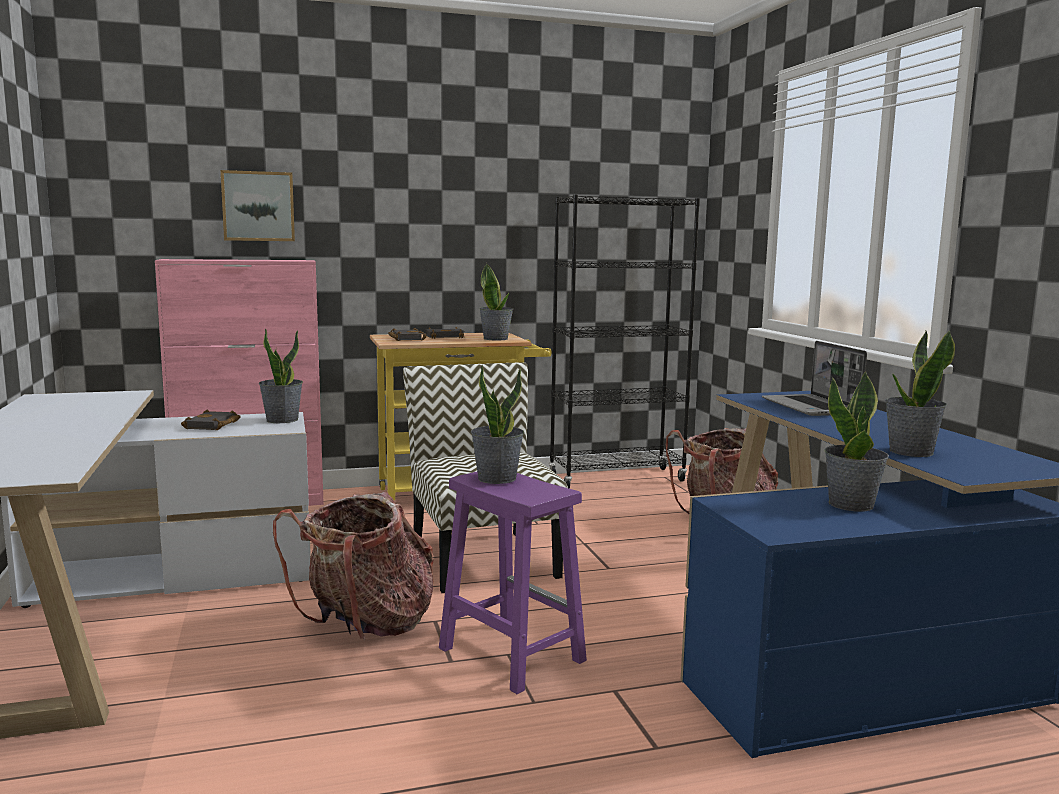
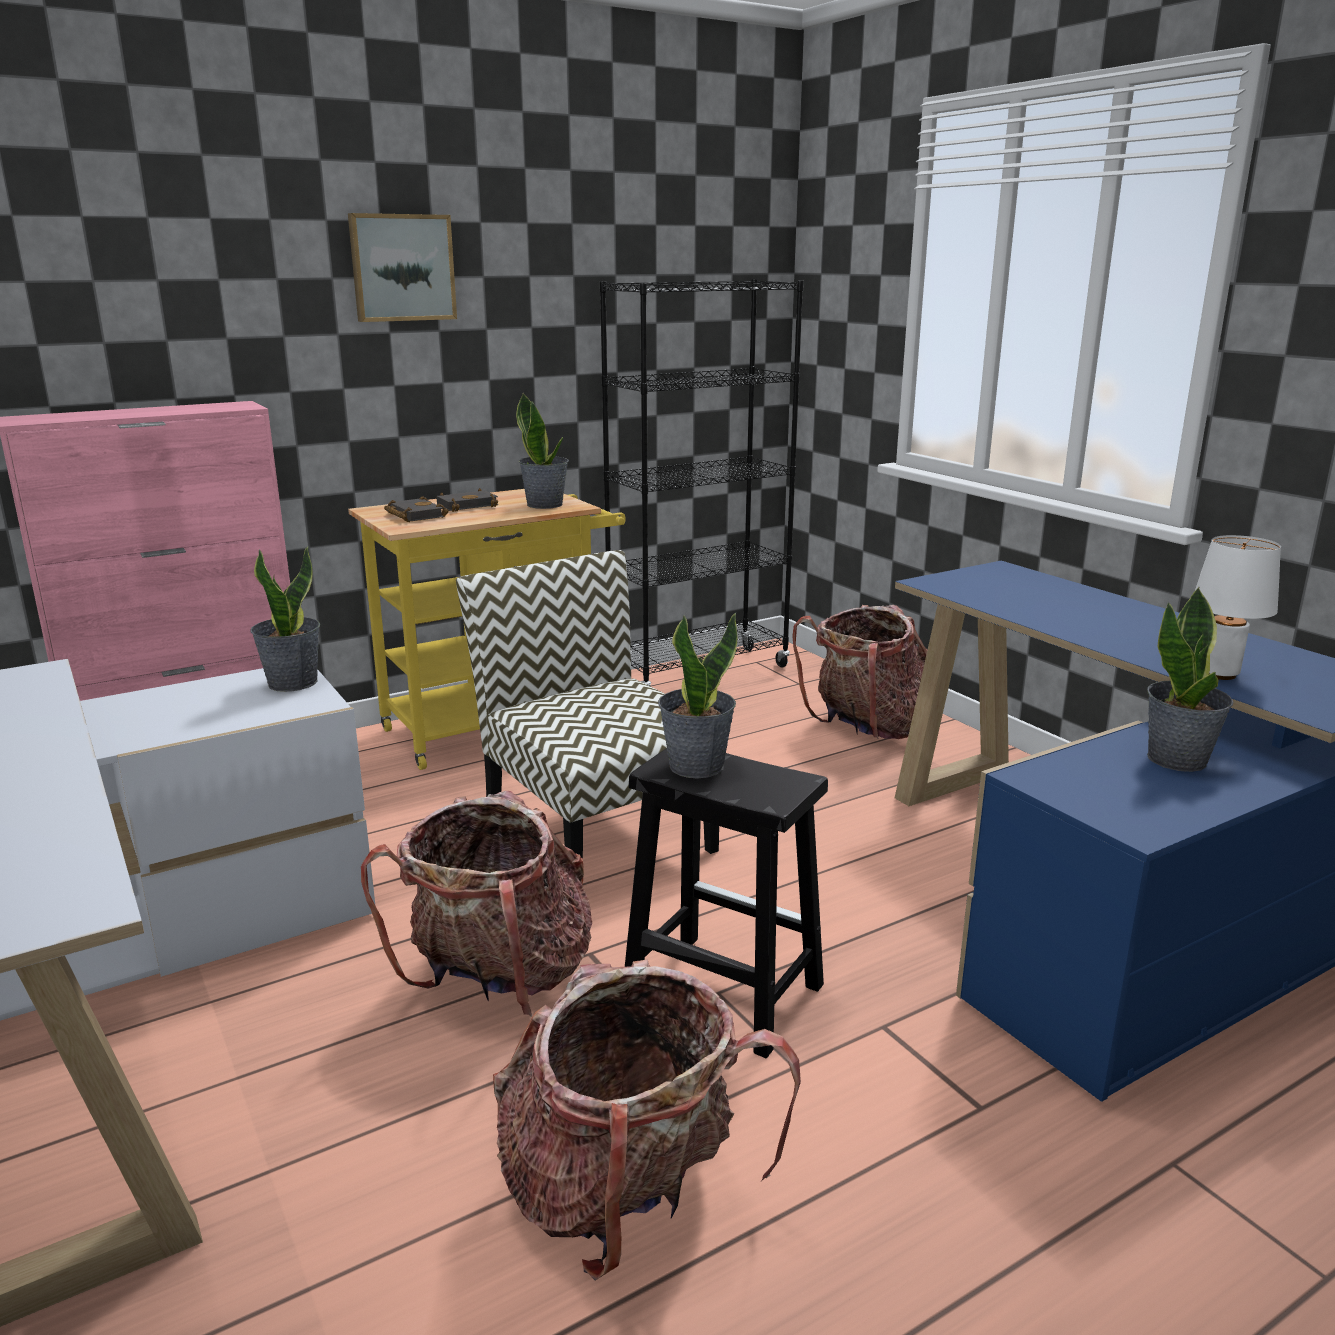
camera: 15 degrees left, 10 degrees up
(213, 425) = (190, 709): black book -> none
(258, 206) = (150, 317): picture -> picture (402, 268)
(371, 750) = (627, 1196): none -> backpack
(509, 654) = (720, 992): purple stool -> black stool
(811, 407) = (1031, 596): laptop -> none
(910, 452) = (1219, 674): potted plant -> white table lamp

